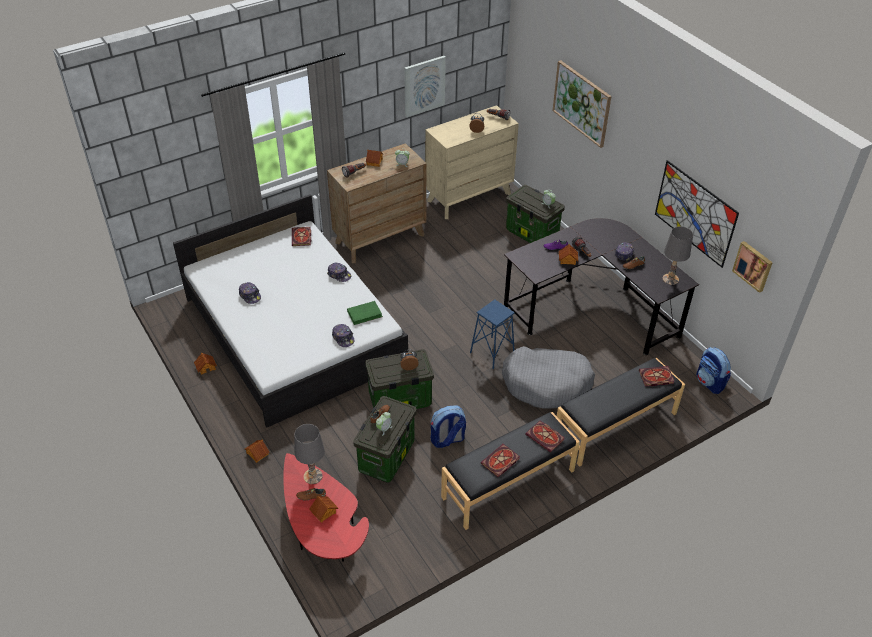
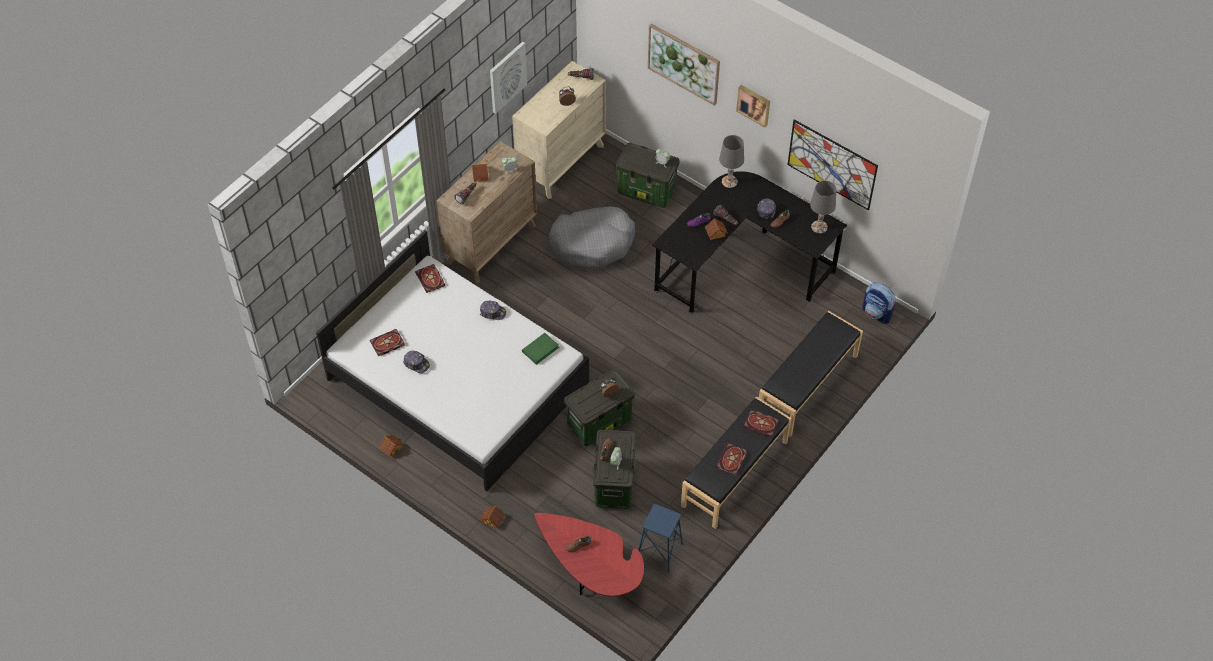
camera: 20 degrees left, 10 degrees up
(313, 476) = (570, 527): grey table lamp -> grey table lamp (729, 182)
(324, 512) = (597, 556): toy house -> none
(343, 338) = (533, 382): cap -> none
(447, 440) = (661, 449): backpack -> none
(492, 353) = (664, 344): blue stool -> blue stool (659, 551)
(547, 384) = (729, 361): grey dog bed -> grey dog bed (592, 243)
(655, 377) = (835, 333): book -> book (387, 344)
(753, 266) = (900, 208): picture -> picture (754, 105)

